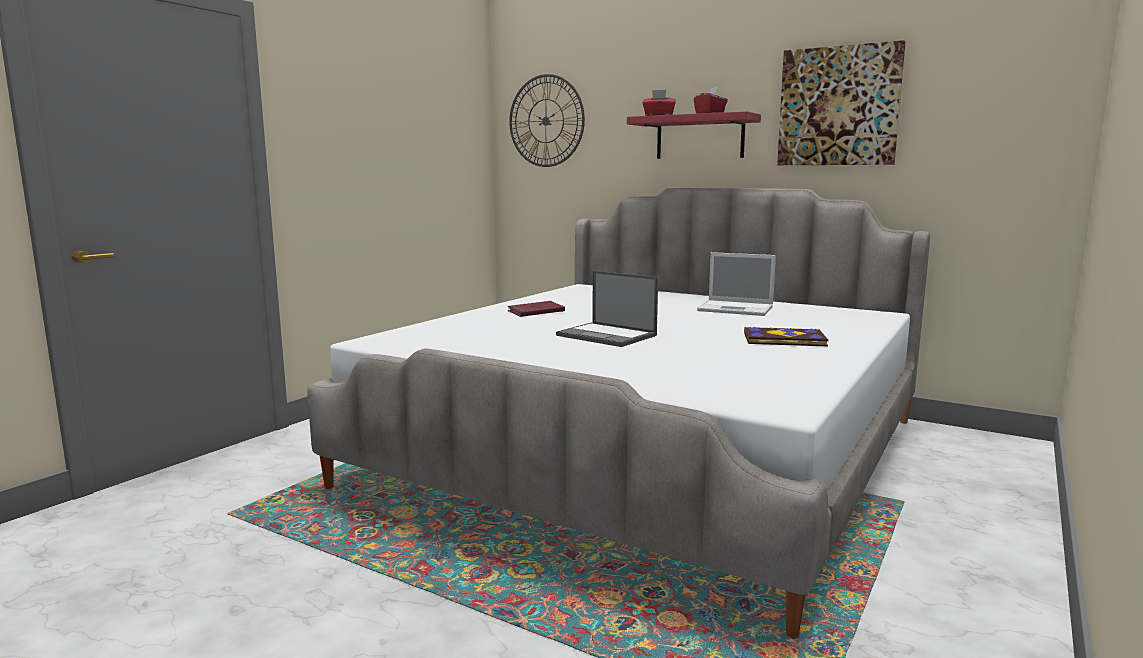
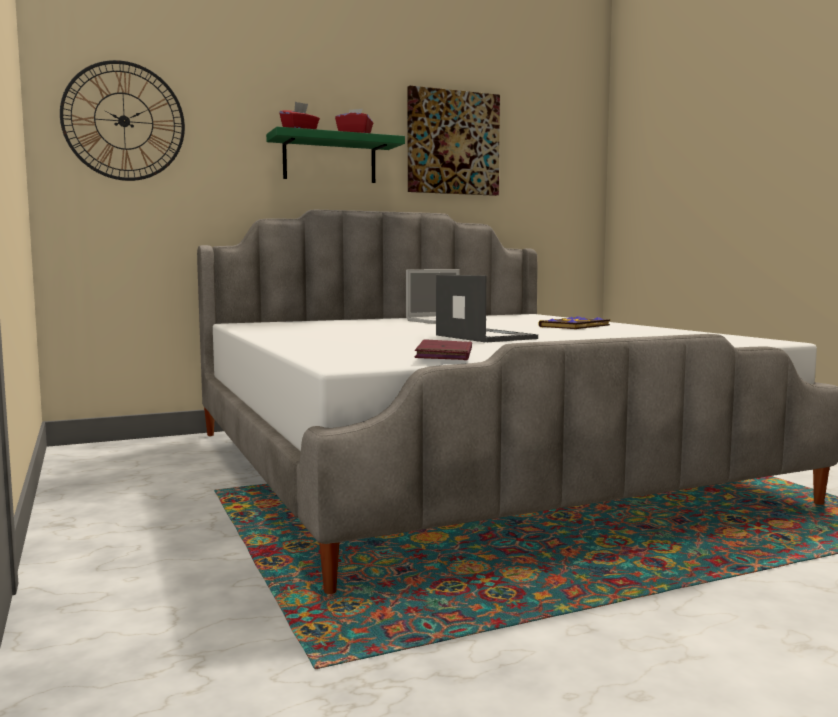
camera: 55 degrees left, 5 degrees down
(536, 312) = (329, 336): red book -> red book (444, 355)
(608, 335) = (484, 337): laptop -> laptop turned 105 degrees counterclockwise
(700, 137) = (329, 159): red shelf -> green shelf

